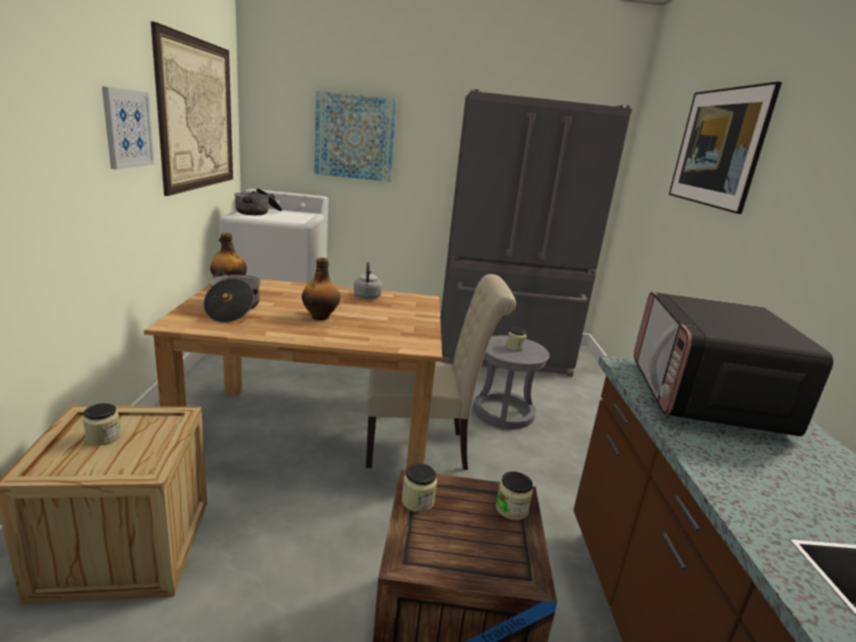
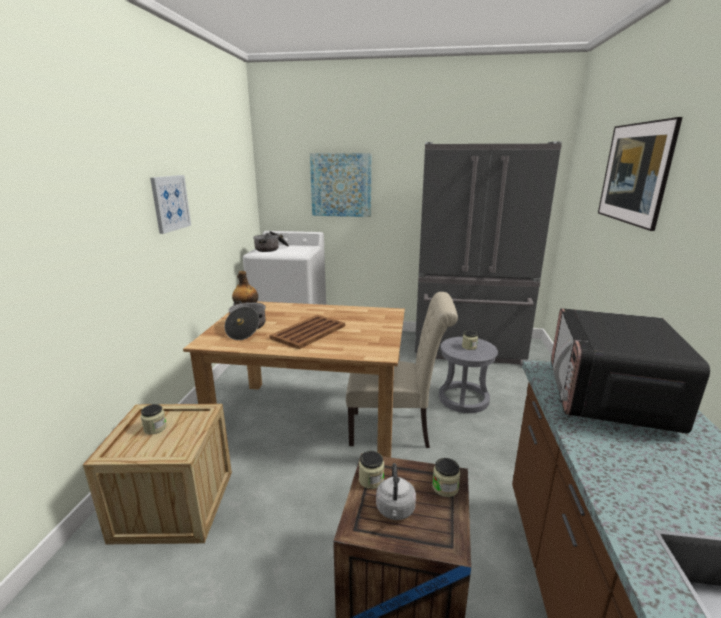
camera: 10 degrees right, 0 degrees up
(198, 115) = (223, 183): picture -> none
(321, 317) = (309, 332): bottle -> brown tray
(367, 297) = (347, 313): grey kettle -> grey kettle (395, 510)

